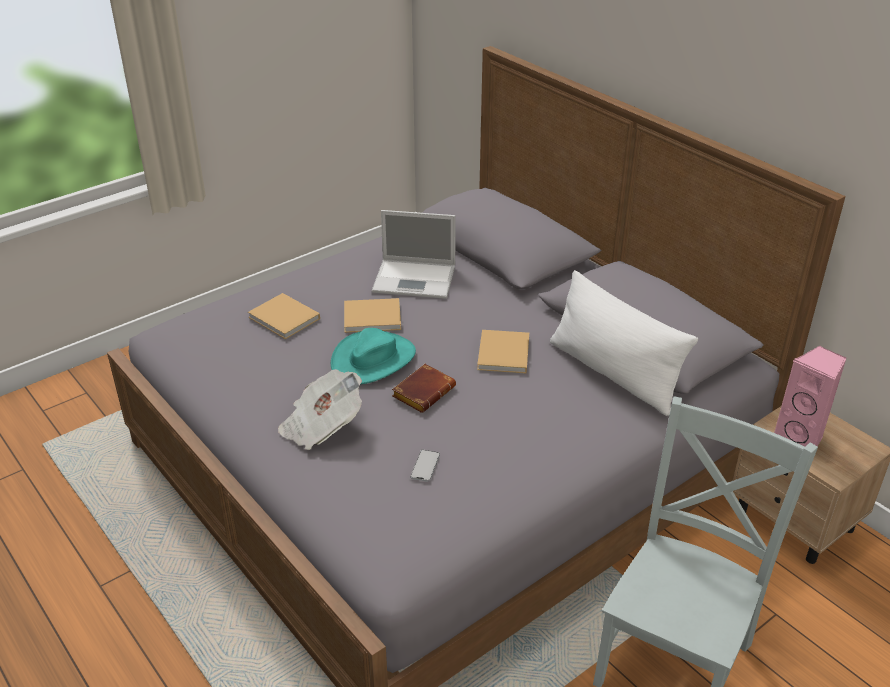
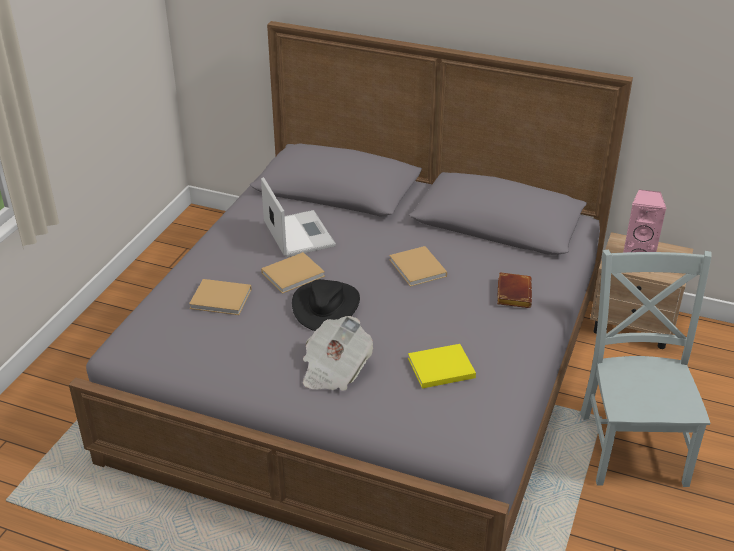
camera: 30 degrees left, 0 degrees up
(373, 359) = (325, 306): turquoise hat -> black hat
(416, 279) = (298, 233): laptop -> laptop turned 90 degrees counterclockwise
(423, 391) = (386, 316): brown book -> brown book (512, 293)
(425, 466) = (439, 368): phone -> yellow book
(613, 373) = (504, 256): white pillow -> none

